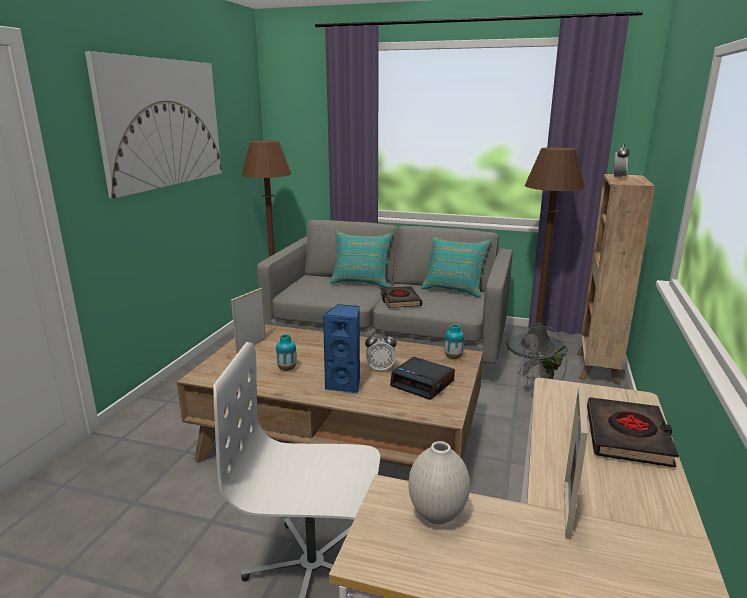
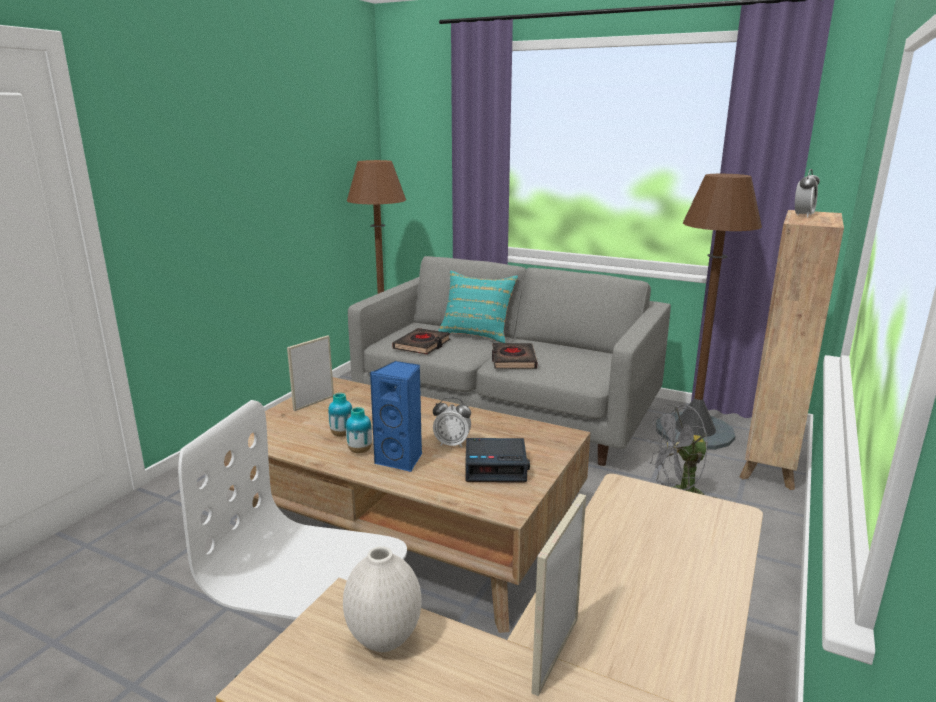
camera: 10 degrees right, 0 degrees up
(163, 123) = (243, 138): picture -> none
(423, 384) = (496, 467): alarm clock -> alarm clock turned 45 degrees counterclockwise
(453, 357) = (549, 436): vase -> vase (360, 451)
(454, 289) = (587, 349): turquoise pillow -> none
(628, 437) = (691, 565): black book -> black book (422, 345)

